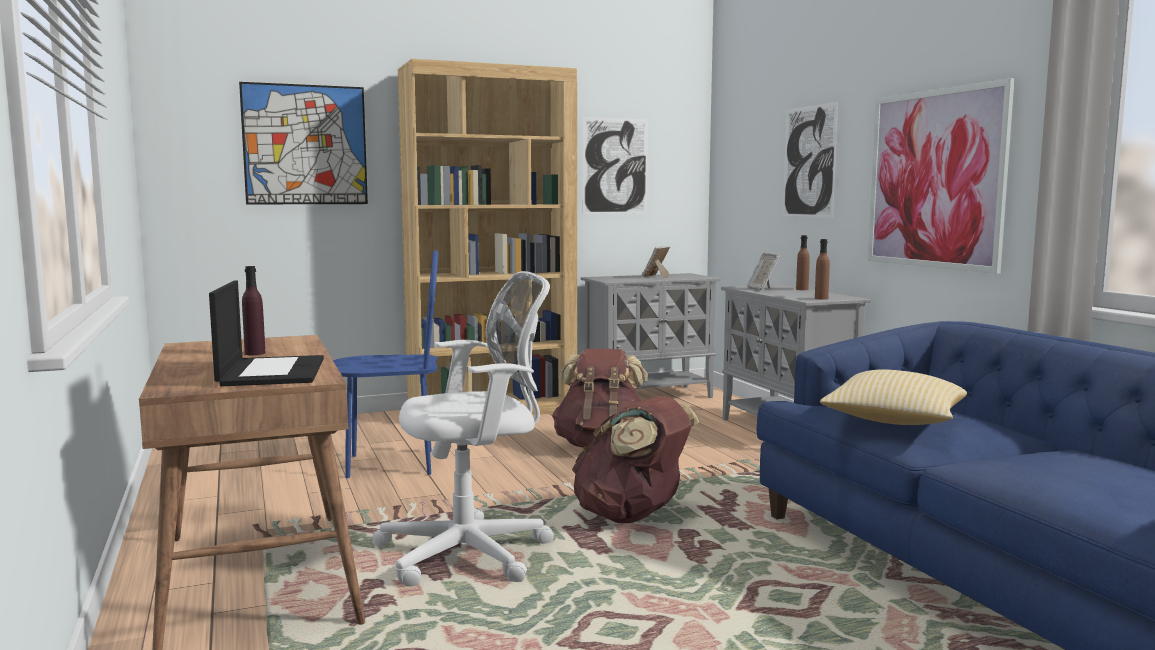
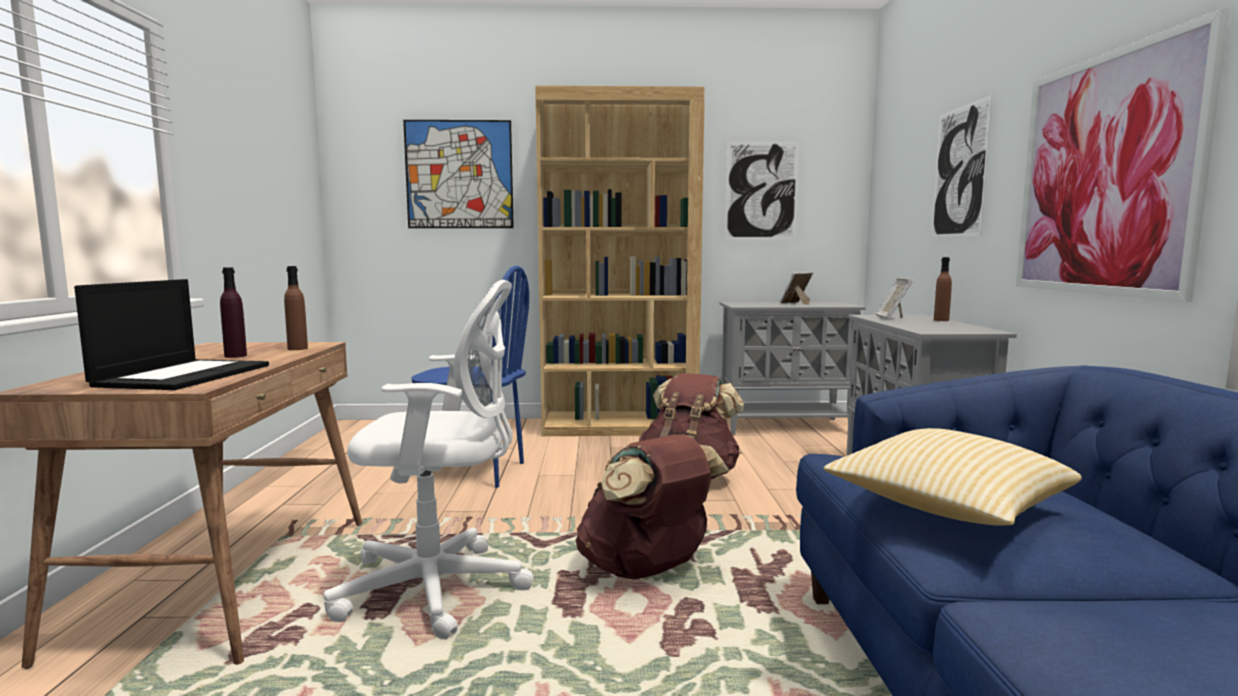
camera: 20 degrees right, 0 degrees up
(821, 298) = (948, 330): brown bottle -> brown bottle (297, 348)

